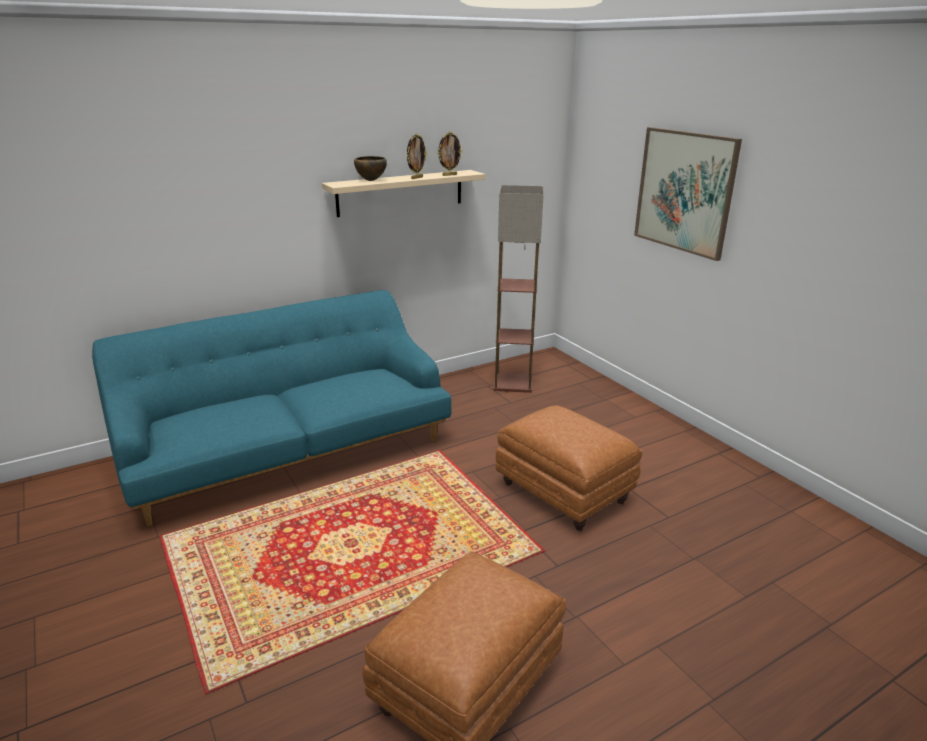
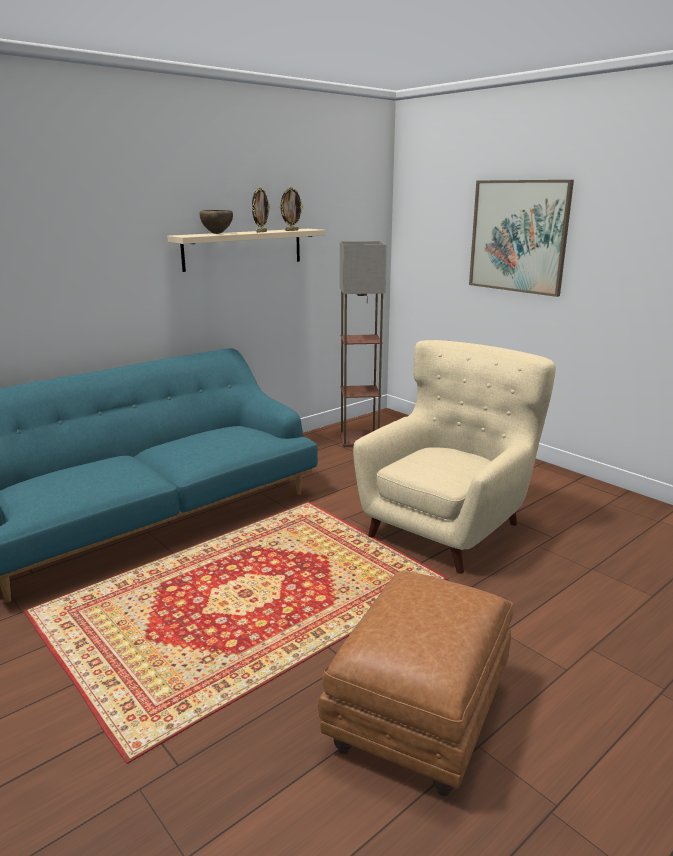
camera: 10 degrees left, 5 degrees down
(564, 494) = (447, 527): brown ottoman -> beige armchair

